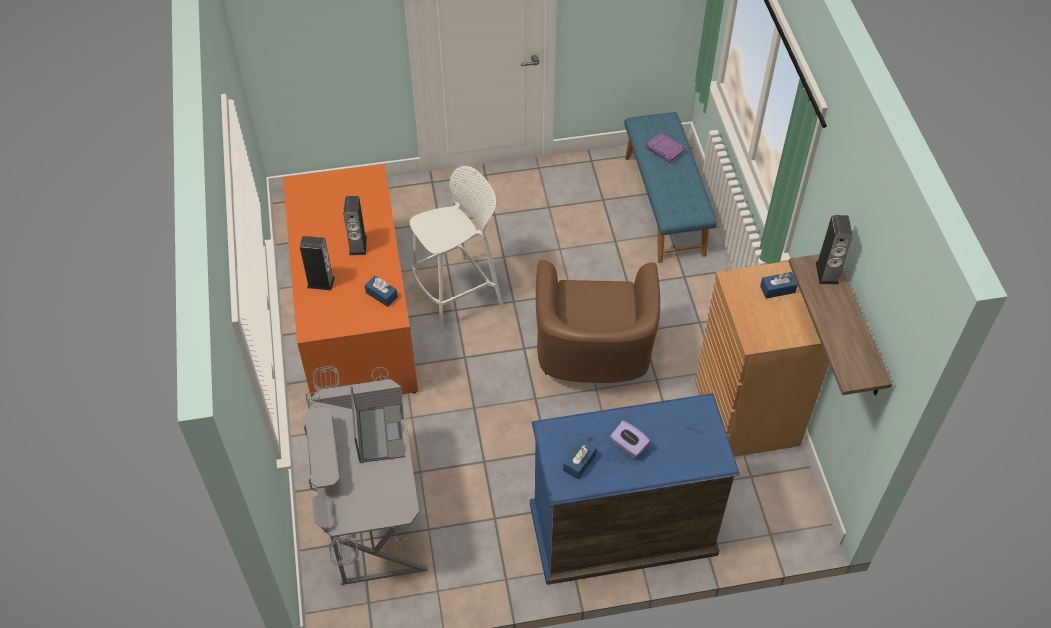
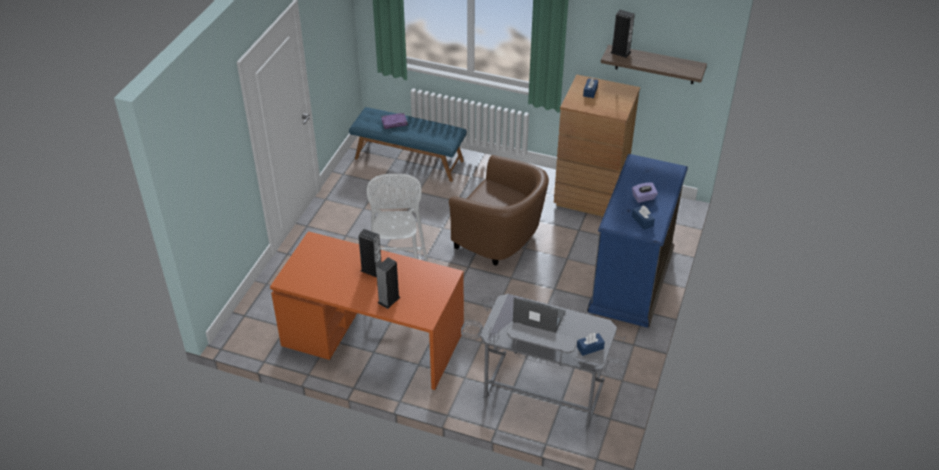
camera: 60 degrees left, 10 degrees down
(381, 295) = (425, 274): blue tissue box -> blue tissue box (590, 347)

